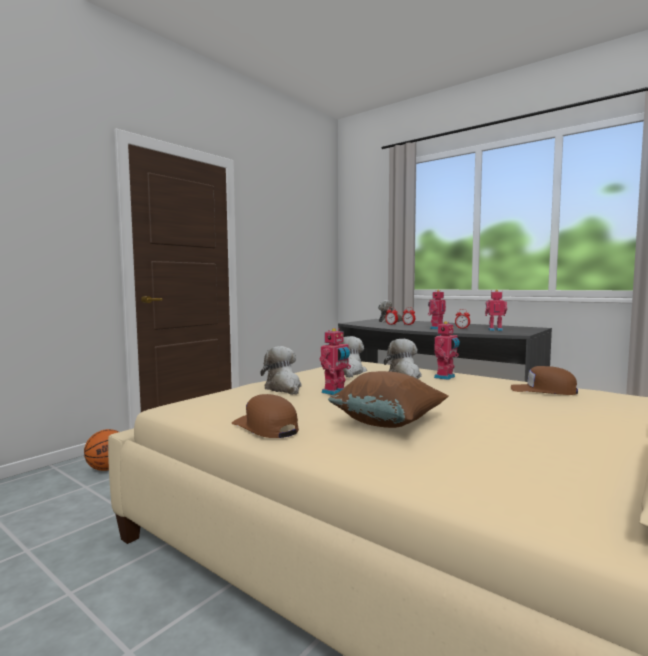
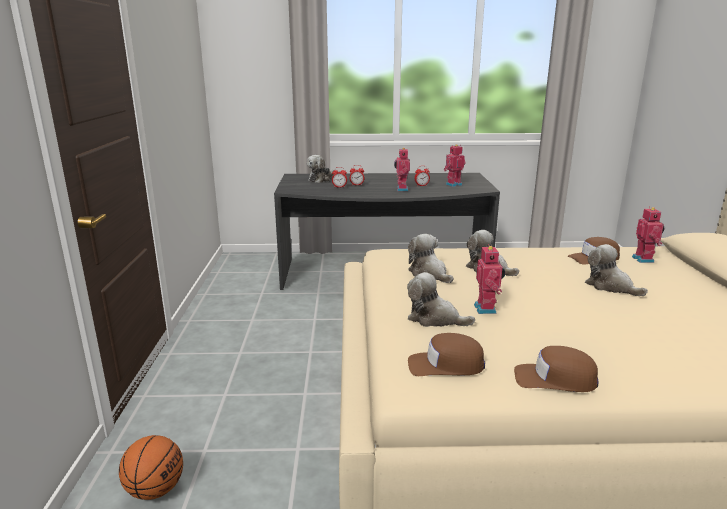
camera: 40 degrees left, 15 degrees up
(221, 404) = (445, 365): none -> brown cap
(389, 424) = (608, 336): brown pillow -> none
(446, 377) = (510, 259): toy robot -> toy robot (644, 259)
(497, 405) = (610, 286): none -> plush toy

